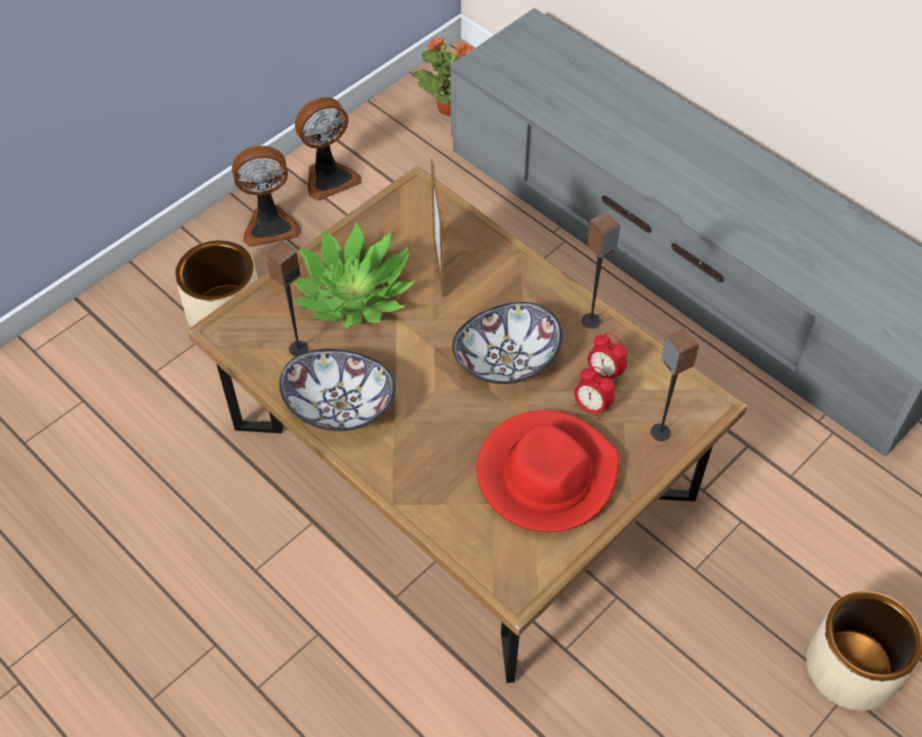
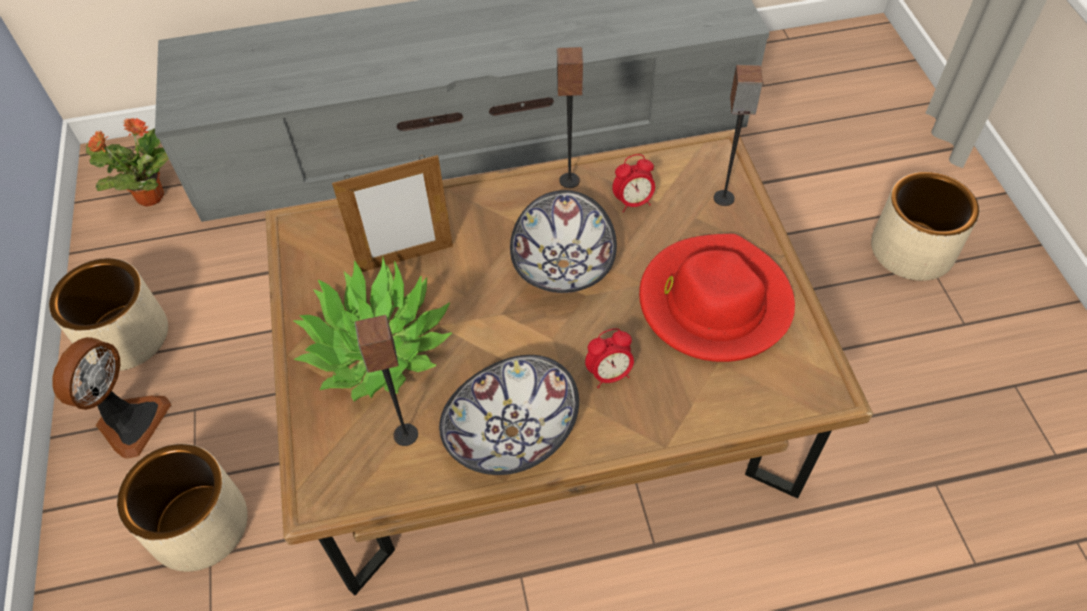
camera: 55 degrees left, 0 degrees up
(329, 177) = (126, 337): fan -> beige planter
(438, 265) = (406, 258): picture frame -> picture frame turned 45 degrees counterclockwise
(591, 406) = (662, 230): alarm clock -> alarm clock (609, 374)

